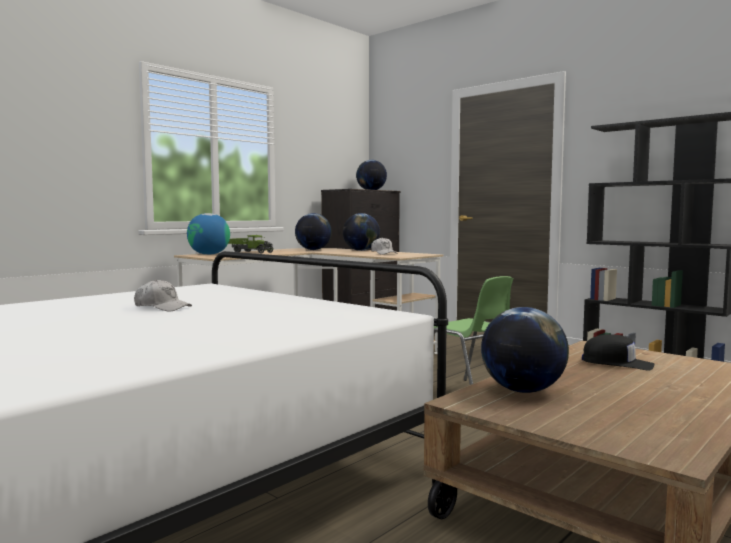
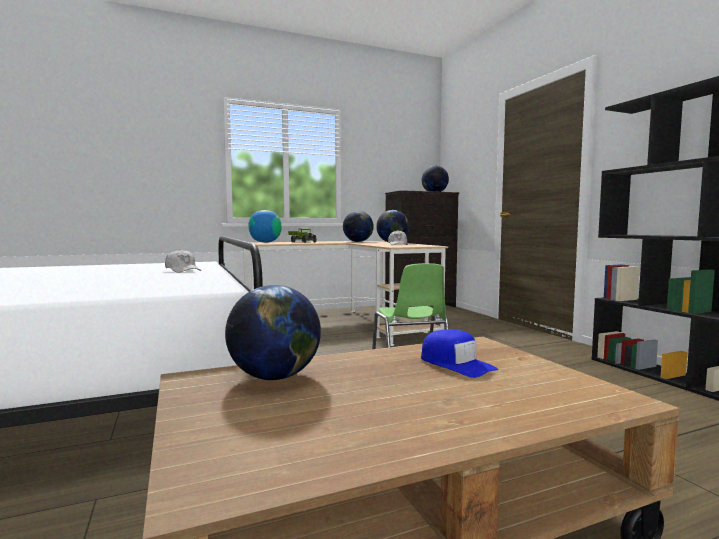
camera: 25 degrees right, 0 degrees up
(162, 307) = (102, 273): white cap -> white cap (182, 270)
(617, 363) = (456, 364): black cap -> blue cap

